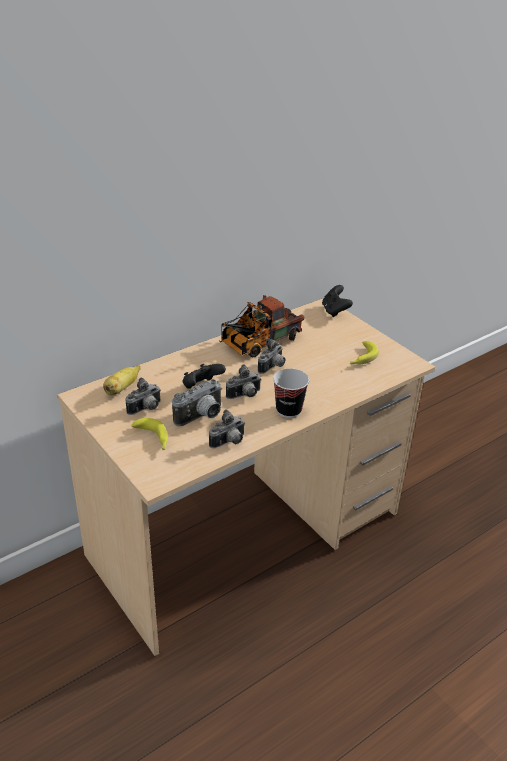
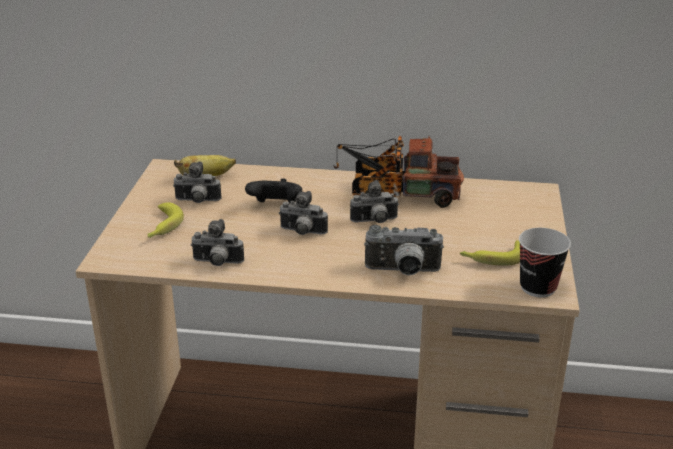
camera: 45 degrees right, 5 degrees down
(201, 417) = (231, 231): camera -> camera (403, 272)
(288, 410) = (322, 266): cup -> cup (538, 287)
(335, 311) = (544, 201): black game controller -> none

